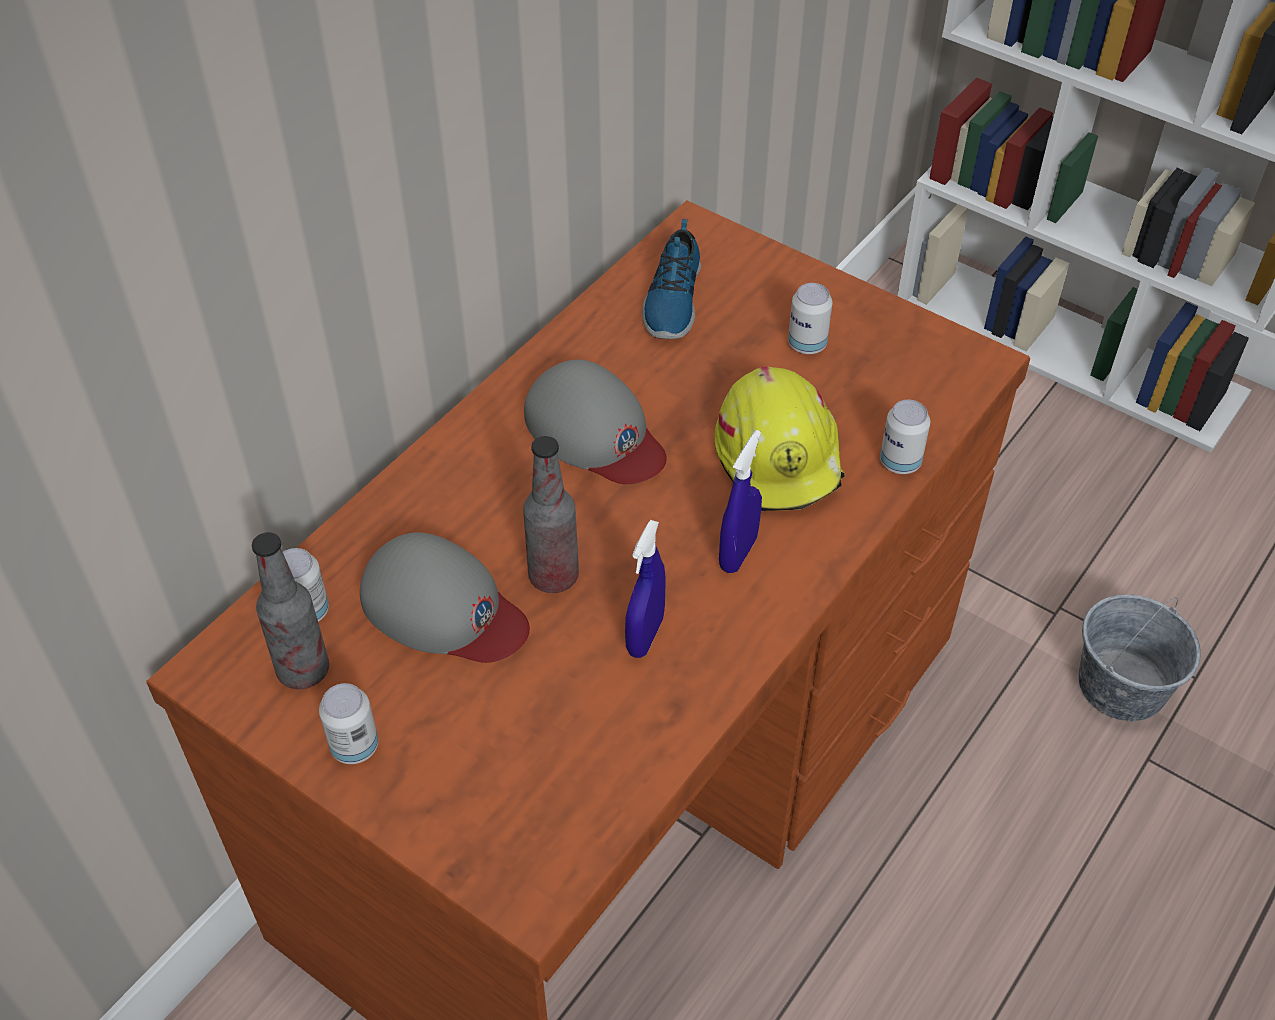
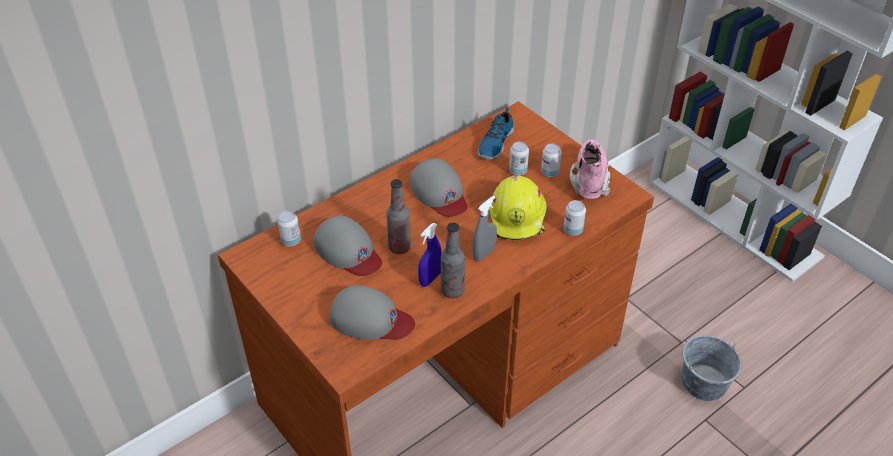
camera: 15 degrees right, 5 degrees down
(303, 670) = (282, 263): bottle -> bottle (452, 291)
(354, 746) = (292, 297): can -> can (518, 171)
(549, 761) = (371, 319): none -> grey cap
(738, 553) = (484, 254): blue spray bottle -> grey spray bottle
(891, 345) = (589, 179): none -> pink boot

